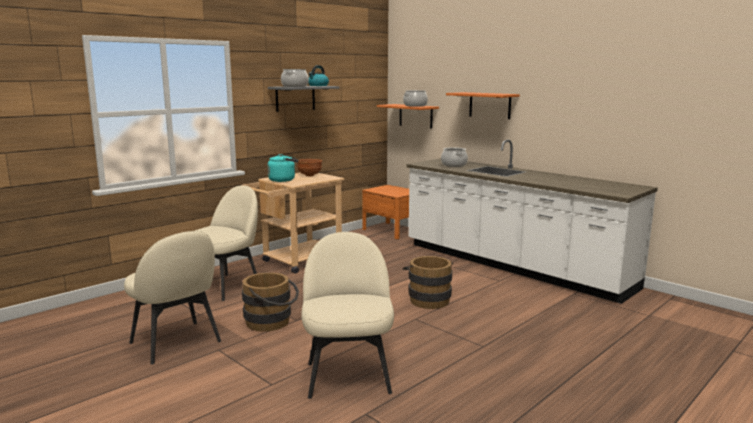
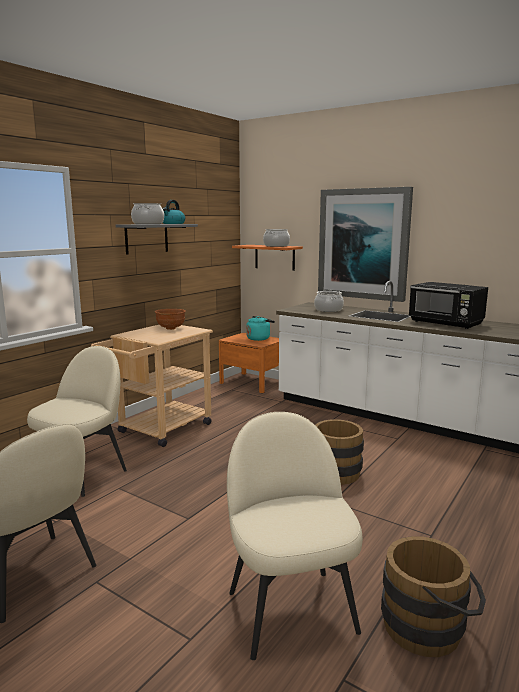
camera: 10 degrees left, 0 degrees up
(272, 322) = (157, 525): brown bucket -> brown bucket (429, 627)
(283, 180) = (143, 336): turquoise kettle -> turquoise kettle (259, 338)
(490, 105) = (363, 244): orange shelf -> picture
(549, 179) = (446, 323): none -> black microwave

